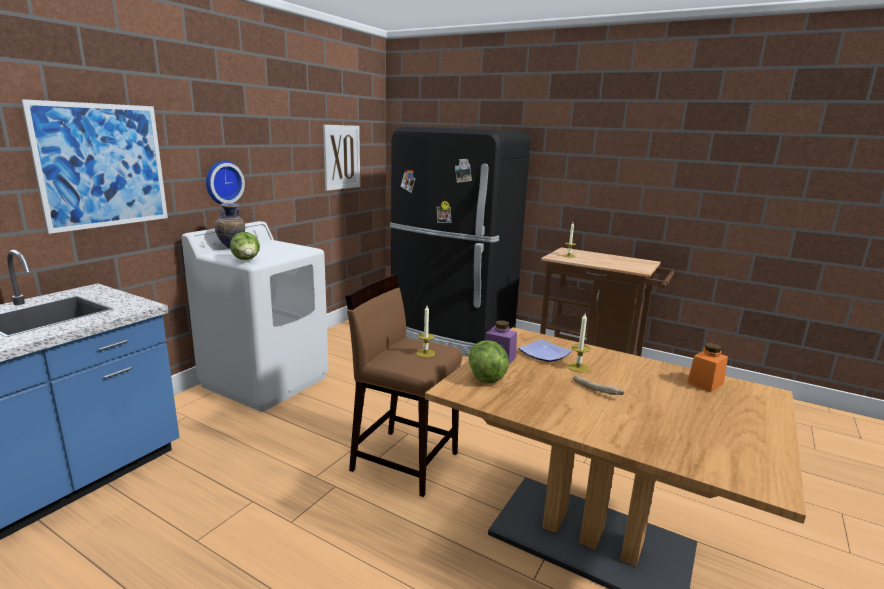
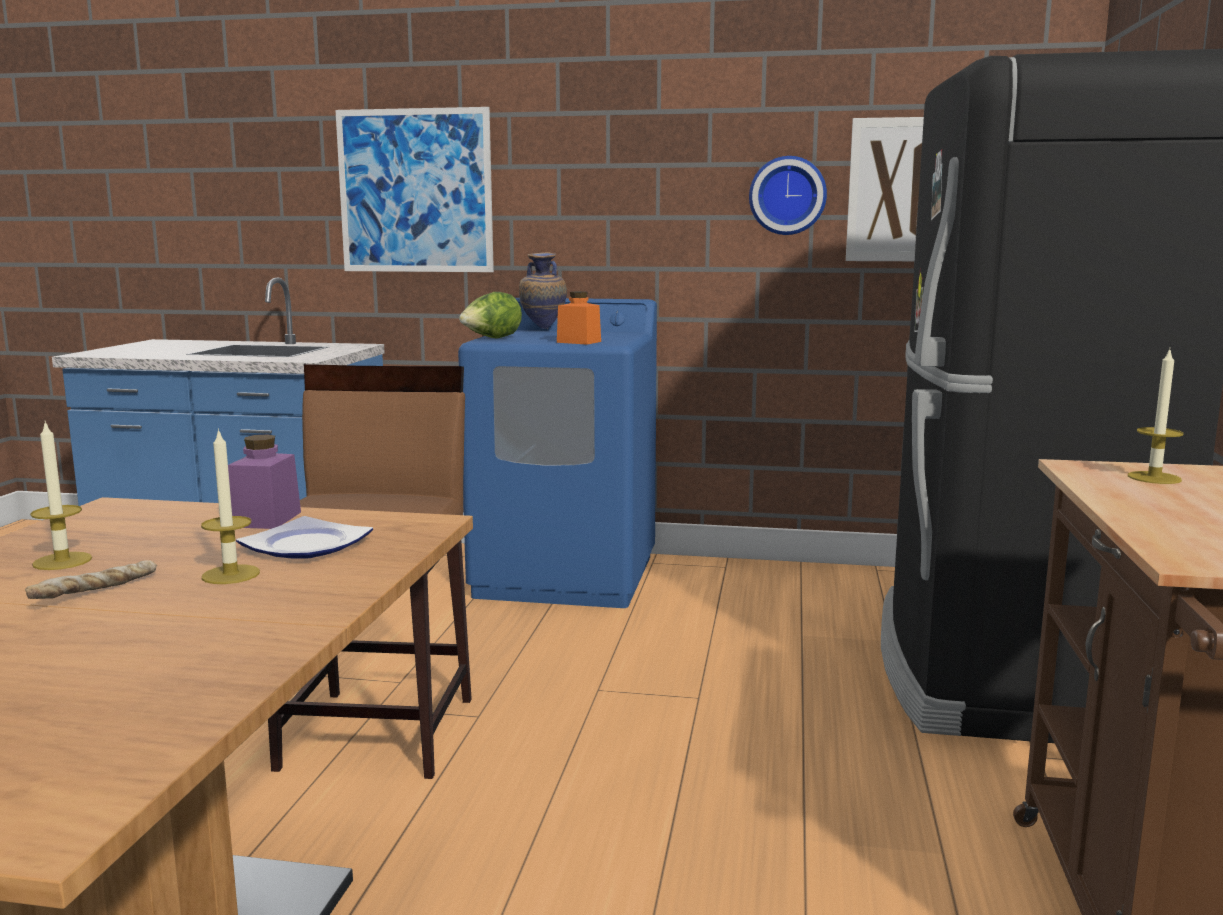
camera: 70 degrees right, 5 degrees down
(222, 182) = (595, 226): wall clock -> wall clock (787, 195)
(266, 381) = (566, 576): white washing machine -> blue washing machine
(425, 353) = (360, 509): candle -> candle (62, 561)
(486, 376) = (169, 519): lettuce -> none
(705, 383) = (133, 712): orange jar -> orange jar (579, 342)

